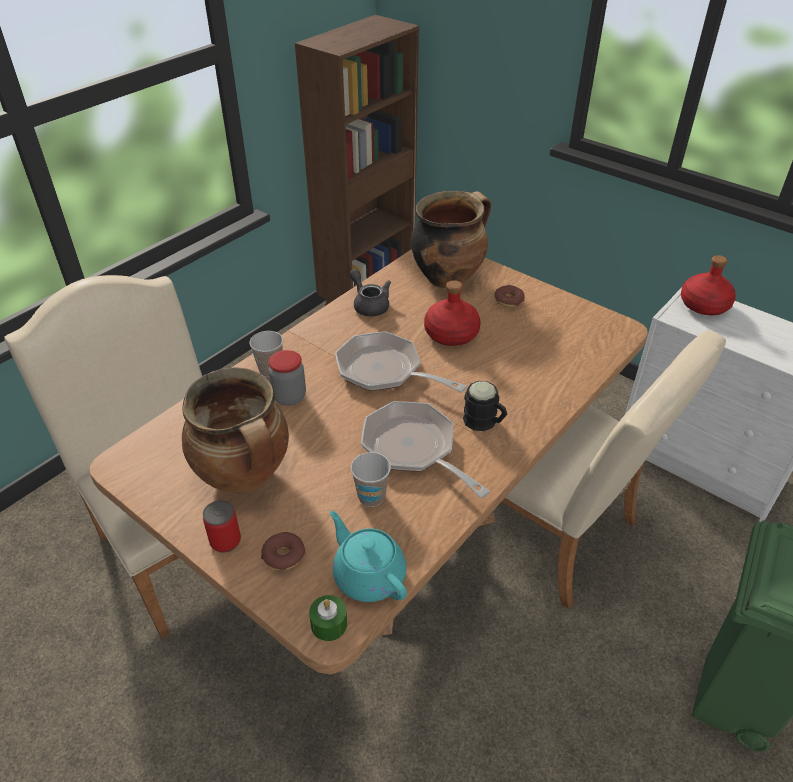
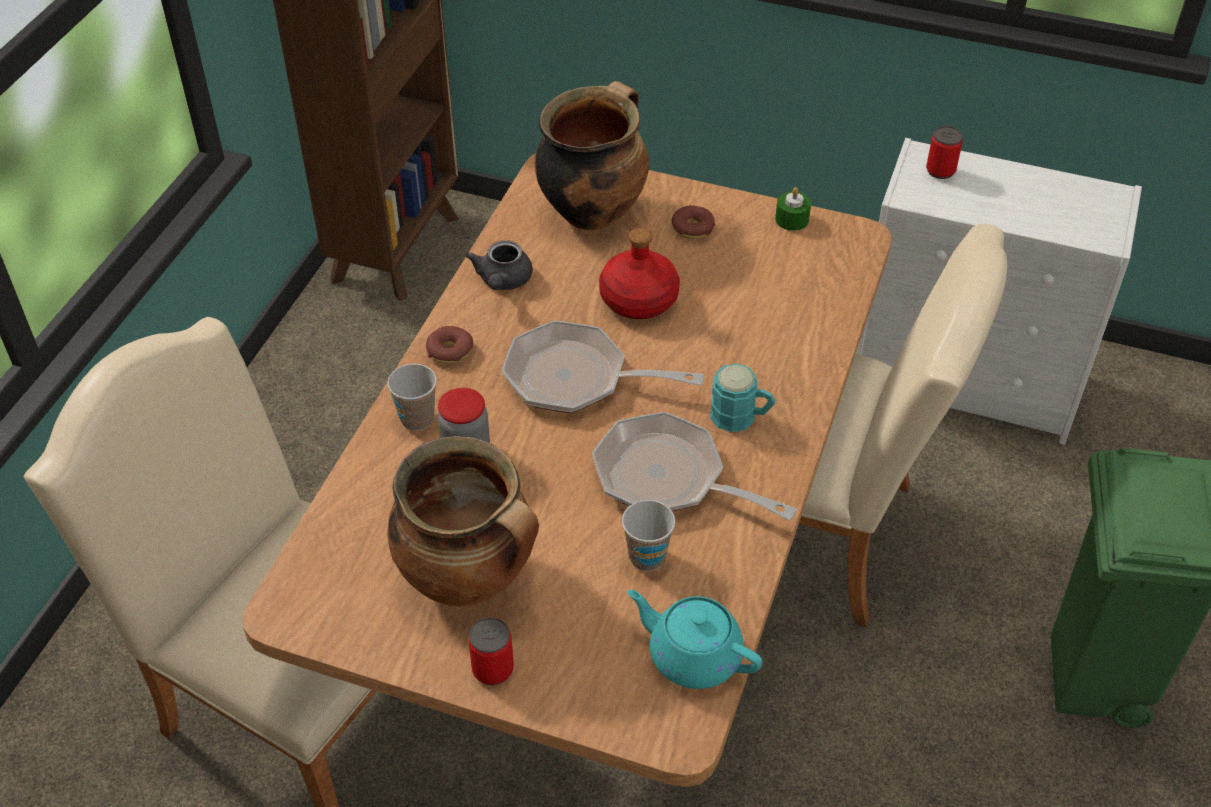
camera: 20 degrees left, 5 degrees up
(284, 556) = (577, 664): donut -> donut (450, 351)
(329, 624) = (676, 727): green candle -> green candle (792, 219)
(369, 305) = (502, 282): grey teapot -> grey teapot turned 120 degrees counterclockwise
(484, 422) = (741, 417): black mug -> turquoise mug
(704, 305) = (940, 170): red bottle -> can

